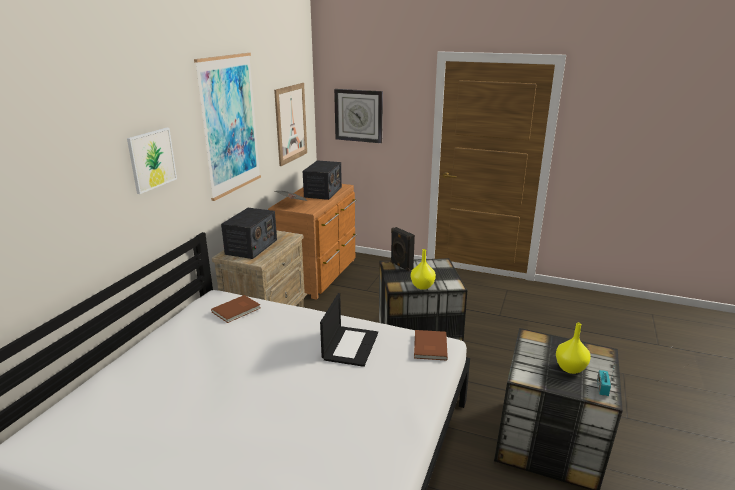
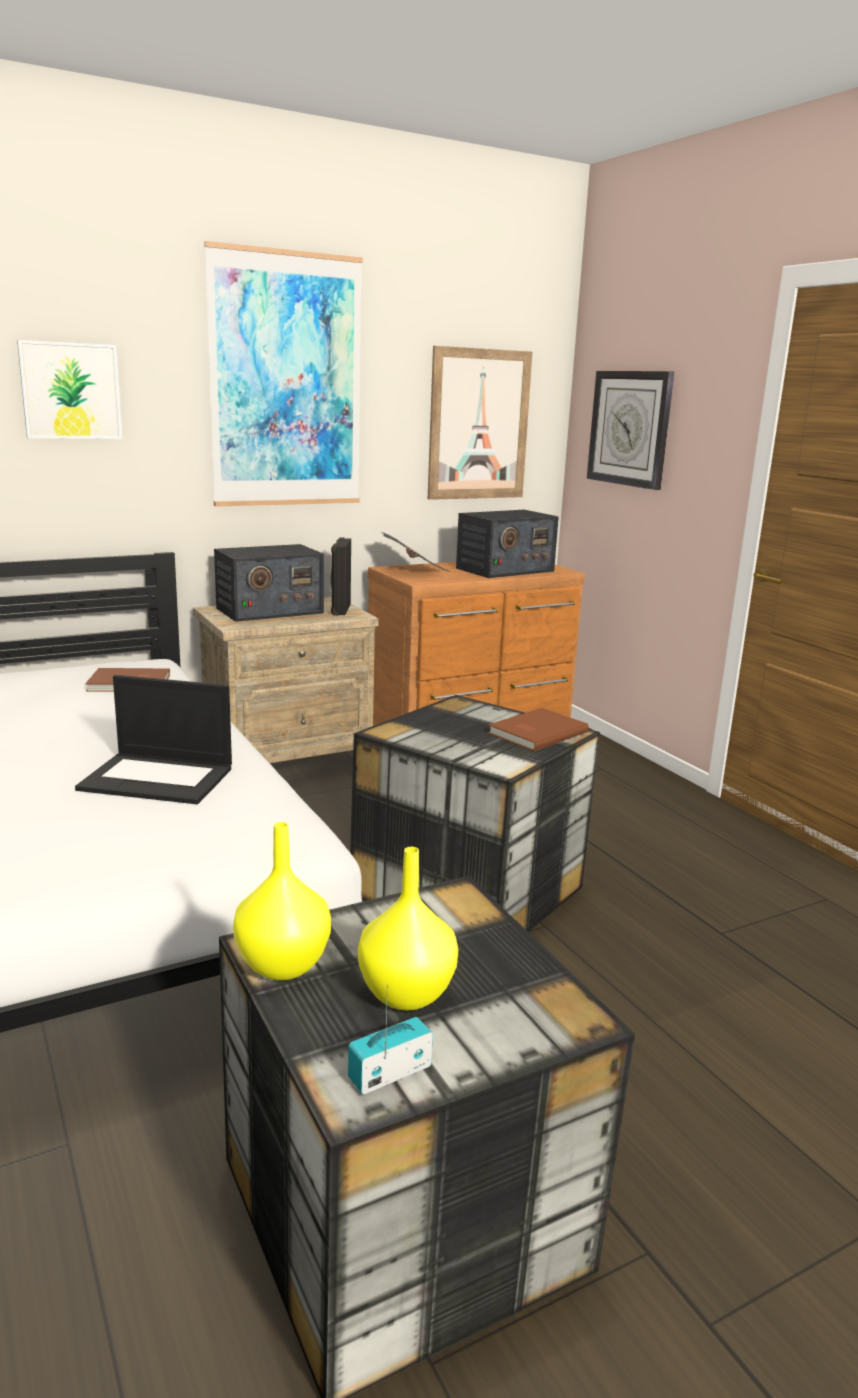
camera: 40 degrees right, 5 degrees down
(350, 345) = (159, 778): laptop -> laptop turned 45 degrees clockwise
(401, 266) = (472, 711): black speaker -> black speaker (340, 609)
(422, 286) = (437, 746): yellow vase -> yellow vase (285, 965)
(429, 347) = (264, 834): brown book -> brown book (535, 732)

